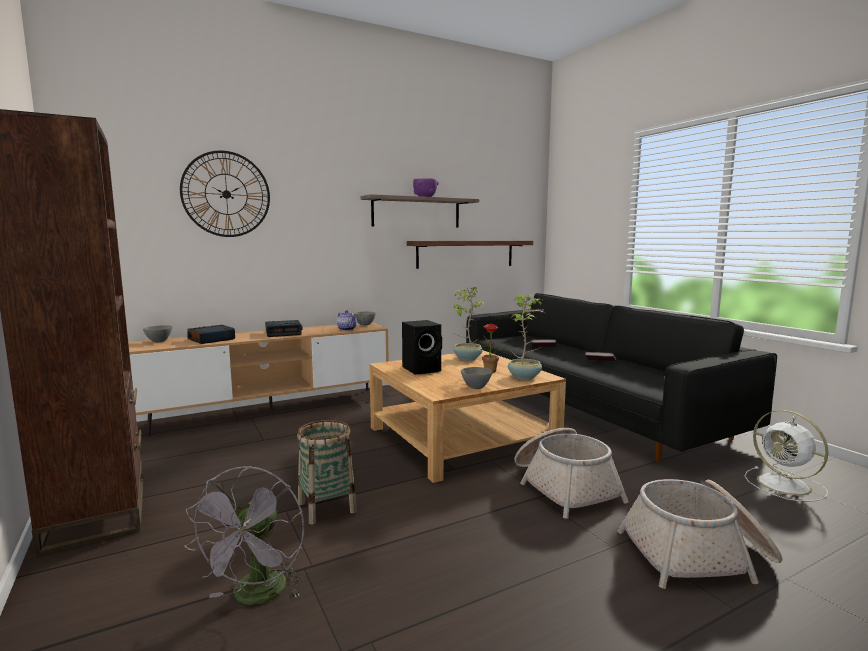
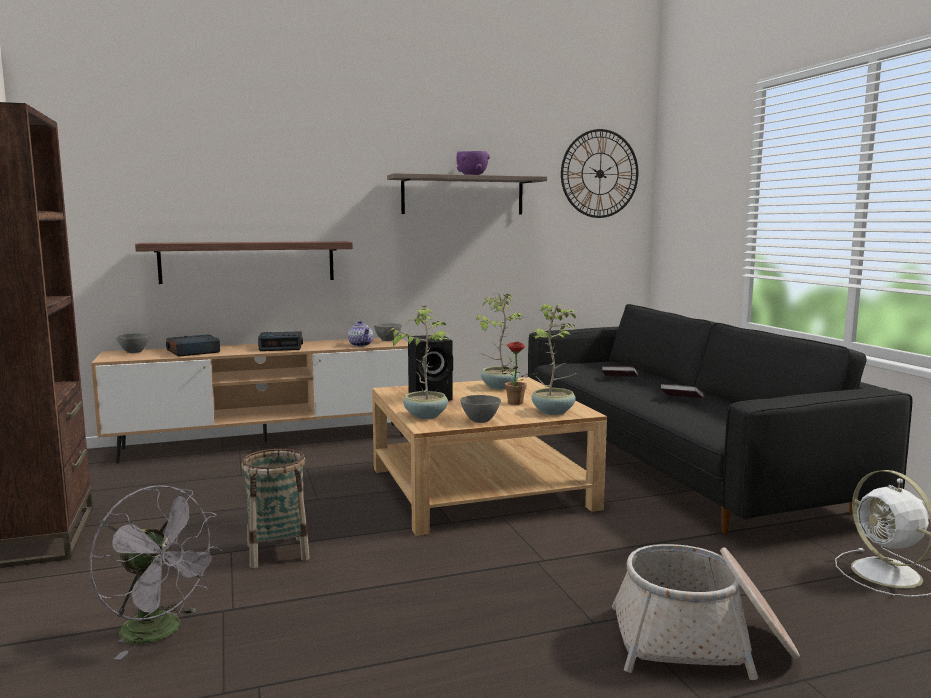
camera: 10 degrees right, 0 degrees up
(226, 194) = (217, 176): wall clock -> wall clock (600, 173)
(257, 597) = (161, 632): grey fan -> grey fan turned 75 degrees counterclockwise
(430, 385) = (425, 415): none -> potted plant
(466, 254) = (532, 249): shelf -> shelf (248, 262)
(564, 487) = (576, 553): basket -> none

